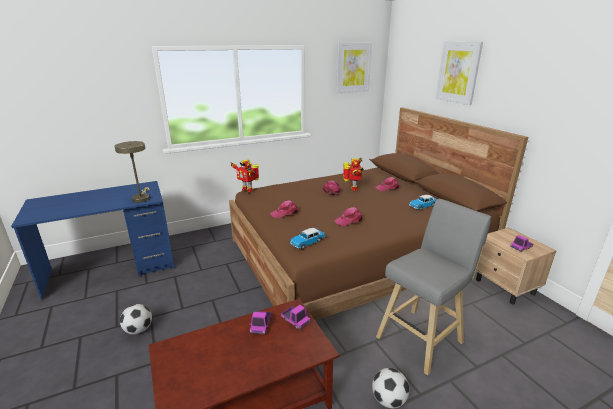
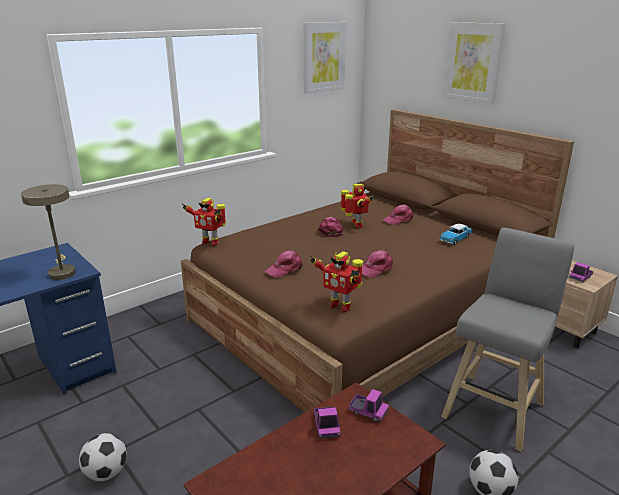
camera: 15 degrees left, 0 degrees up
(307, 242) = (340, 306): toy car -> toy robot

